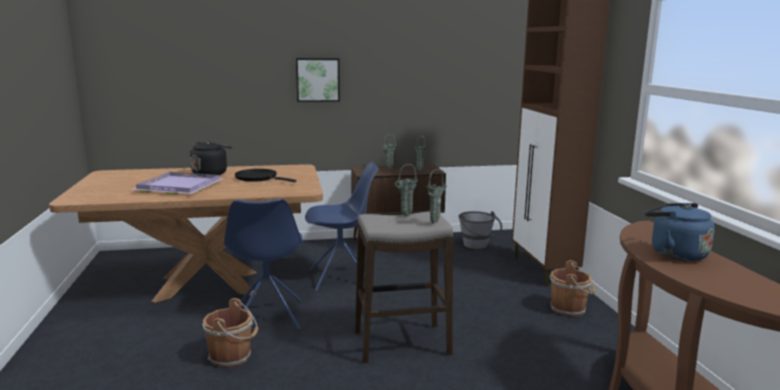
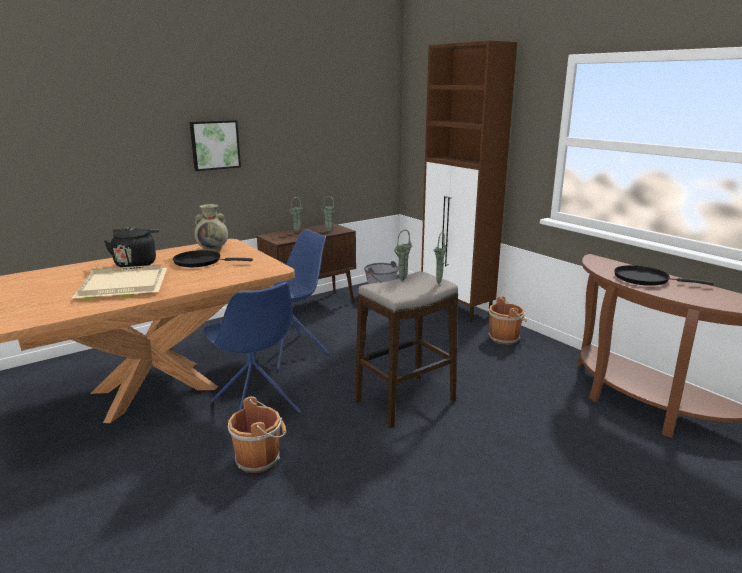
camera: 25 degrees left, 5 degrees up
(177, 187) = (121, 286): purple tray -> beige tray
(282, 170) = (213, 249): none -> beige vase
(674, 254) = (645, 279): blue kettle -> black frying pan

